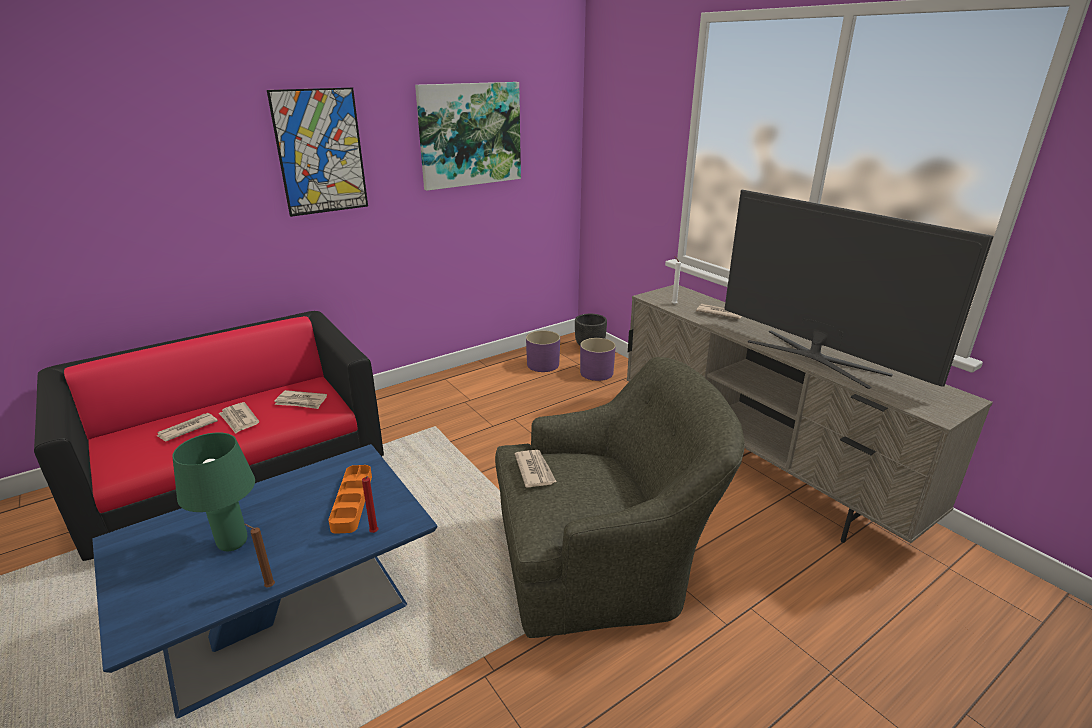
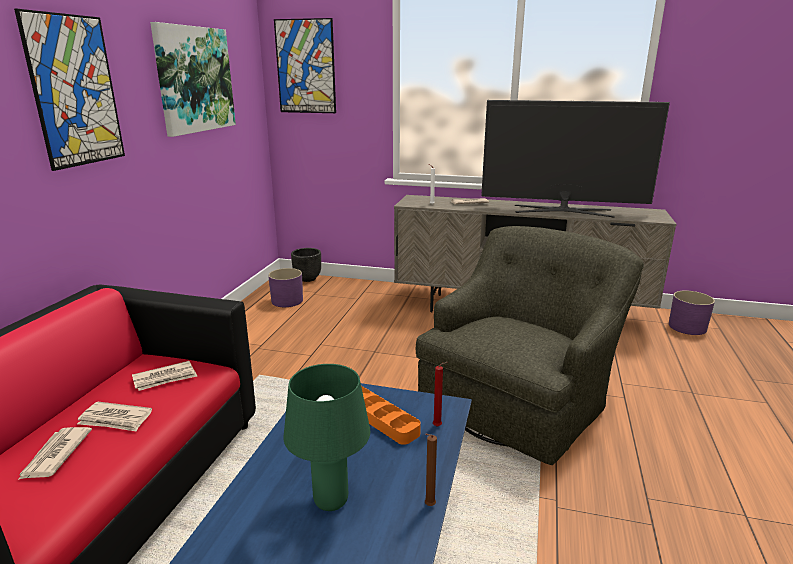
camera: 40 degrees left, 5 degrees down
(535, 470) = (478, 336): newspaper -> none
(597, 373) = (339, 293): purple planter -> purple planter (687, 327)
(615, 119) = (305, 67): none -> picture

